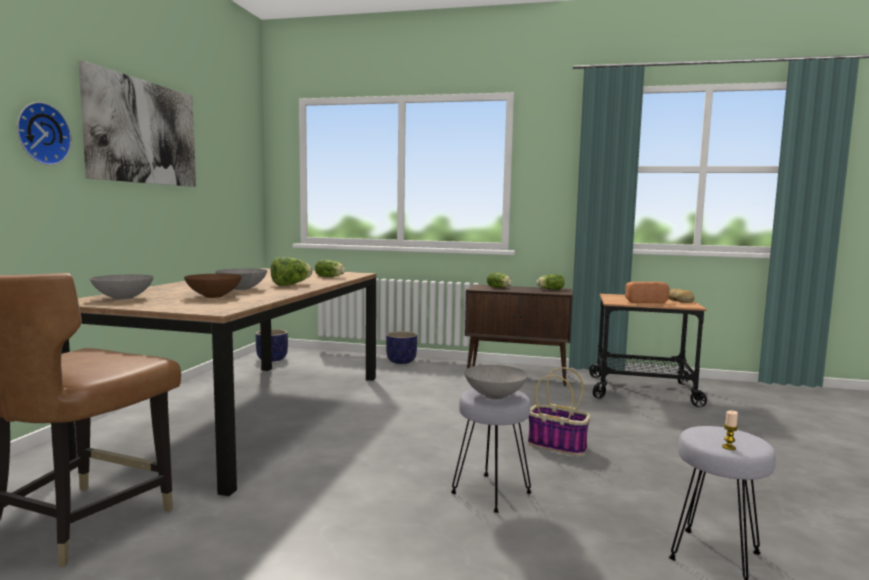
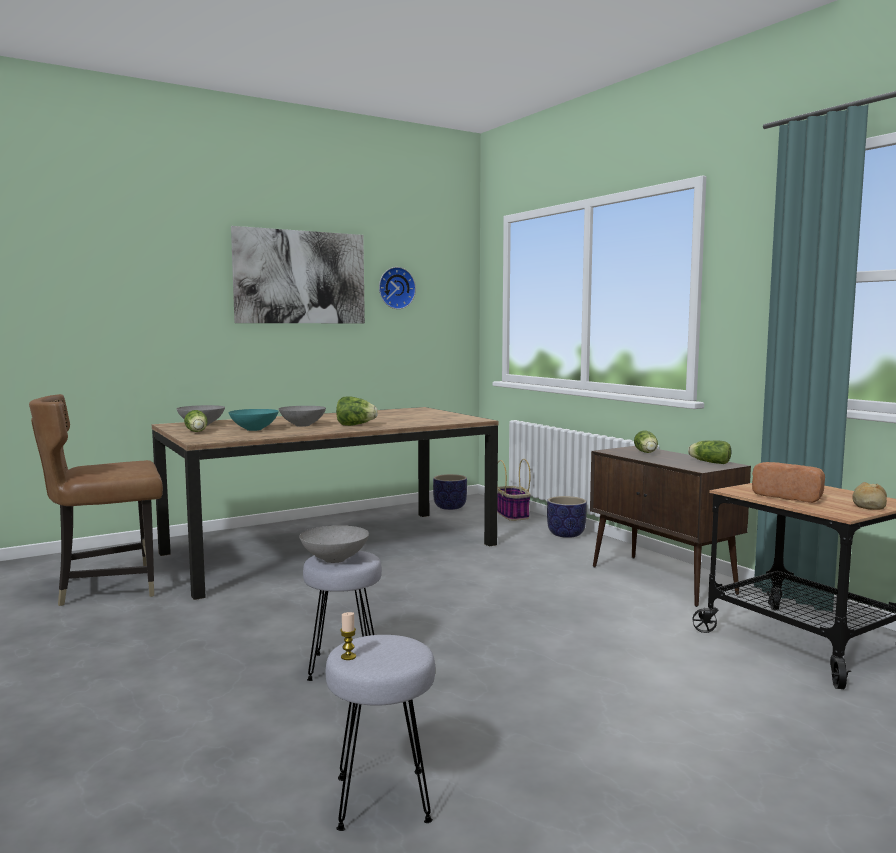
camera: 45 degrees right, 0 degrees up
(41, 134) = (192, 291): wall clock -> wall clock (395, 288)
(214, 296) = (254, 429): brown bowl -> turquoise bowl
(330, 277) = (430, 420): lettuce -> lettuce (197, 432)
(558, 445) = (509, 657): basket -> basket (513, 515)

